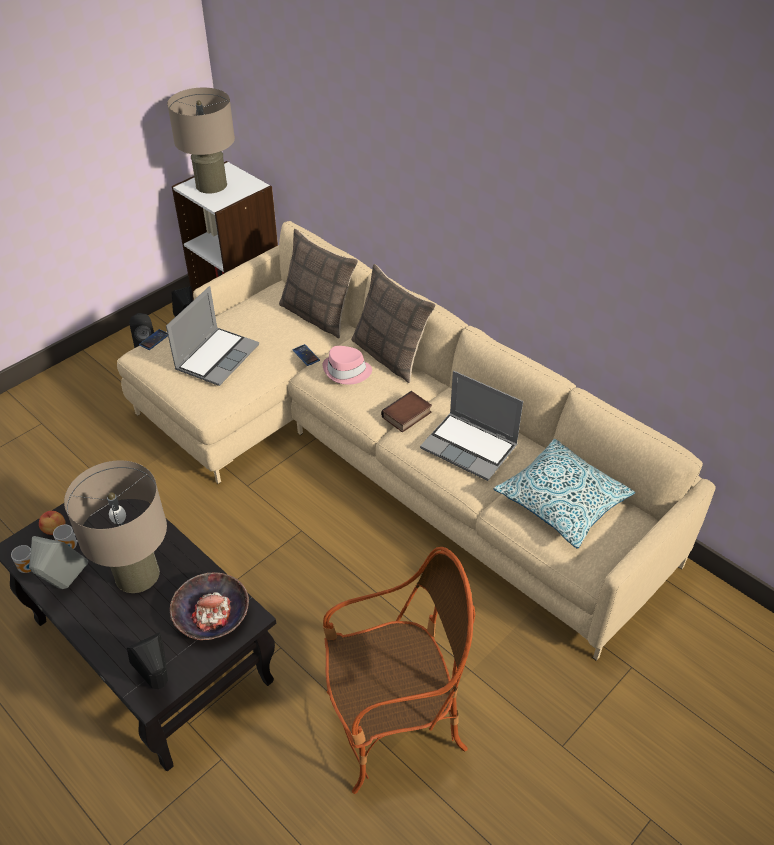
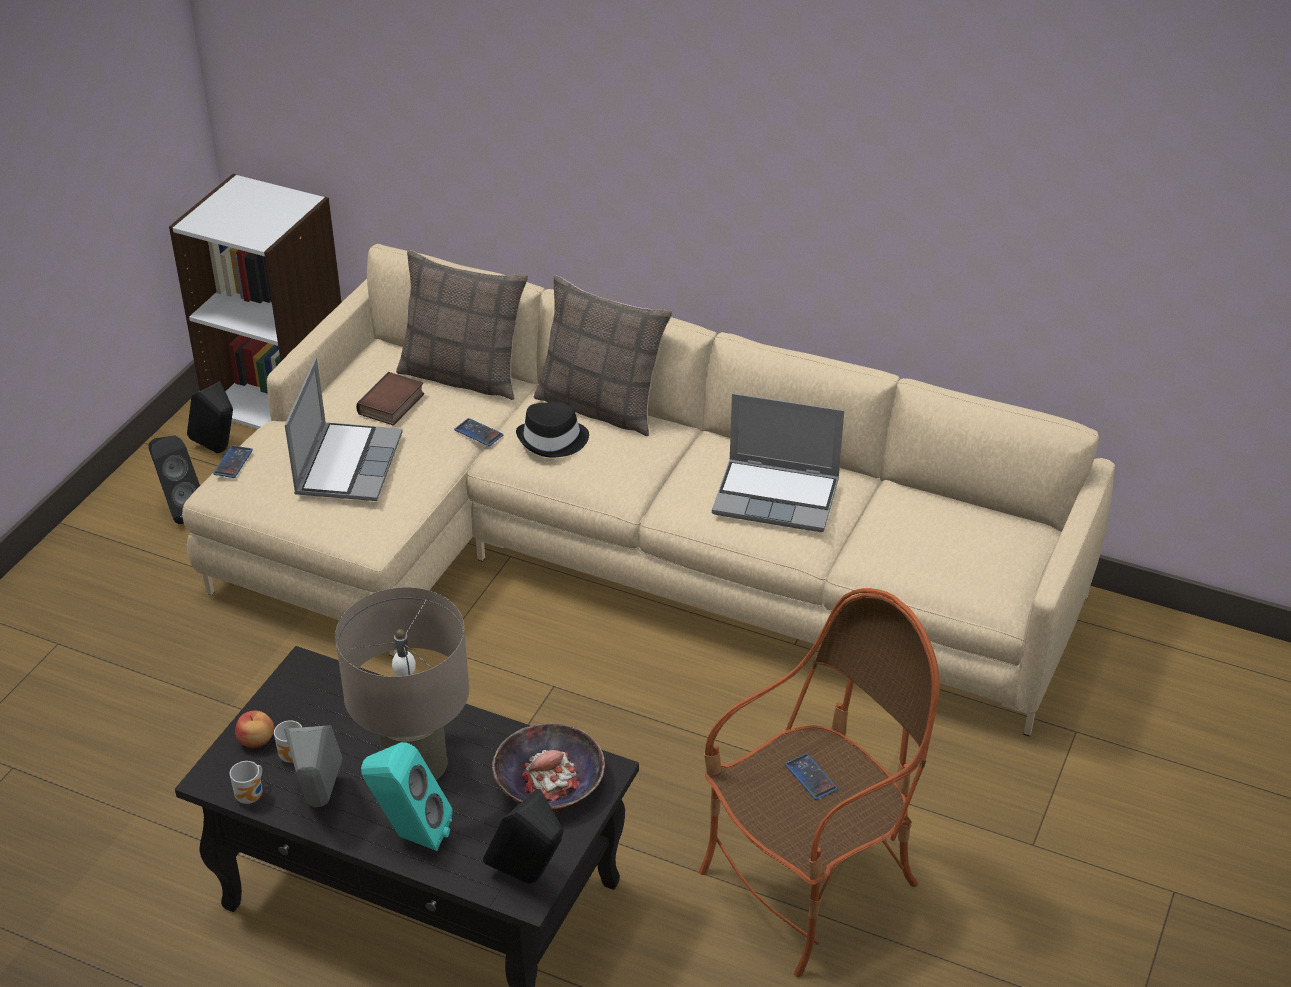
camera: 20 degrees left, 5 degrees down
(105, 626) = (410, 835): none -> turquoise speaker
(211, 185) = (232, 213): beige table lamp -> none
(347, 371) = (553, 440): pink hat -> black hat
(394, 662) = (811, 777): none -> phone
(407, 416) = (669, 478): book -> book (392, 405)
(563, 501) = (930, 533): pillow -> none

